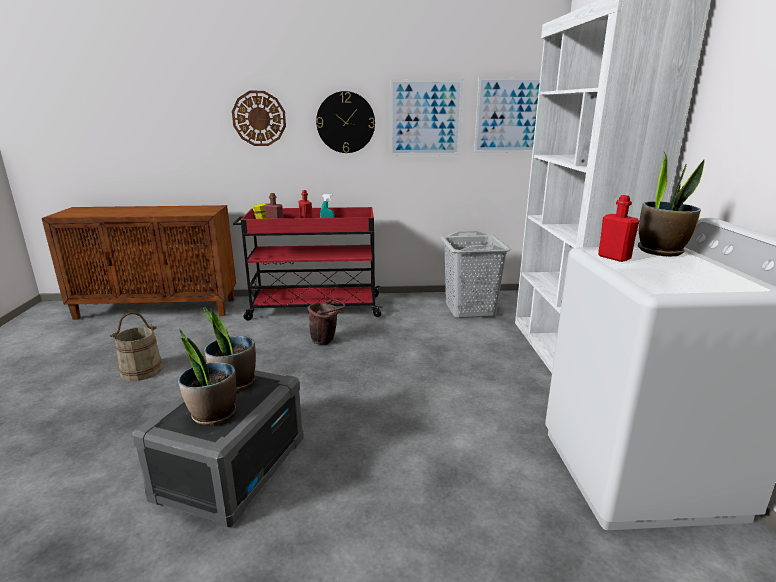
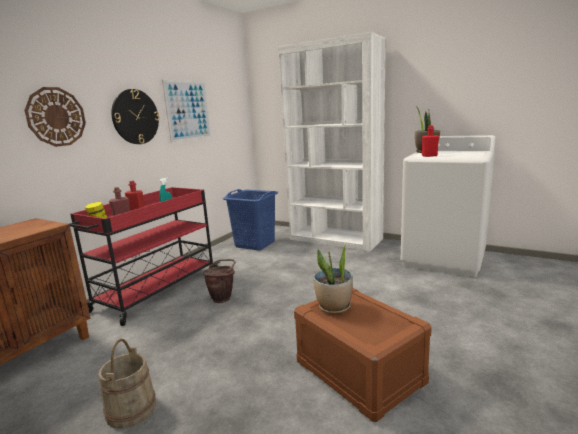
camera: 55 degrees left, 5 degrees down
(213, 414) = (374, 321): potted plant -> none
(231, 467) = (358, 372): grey storage box -> brown storage box
(470, 309) = (255, 244): grey laundry basket -> blue laundry basket
(511, 115) = (231, 107): picture -> none

